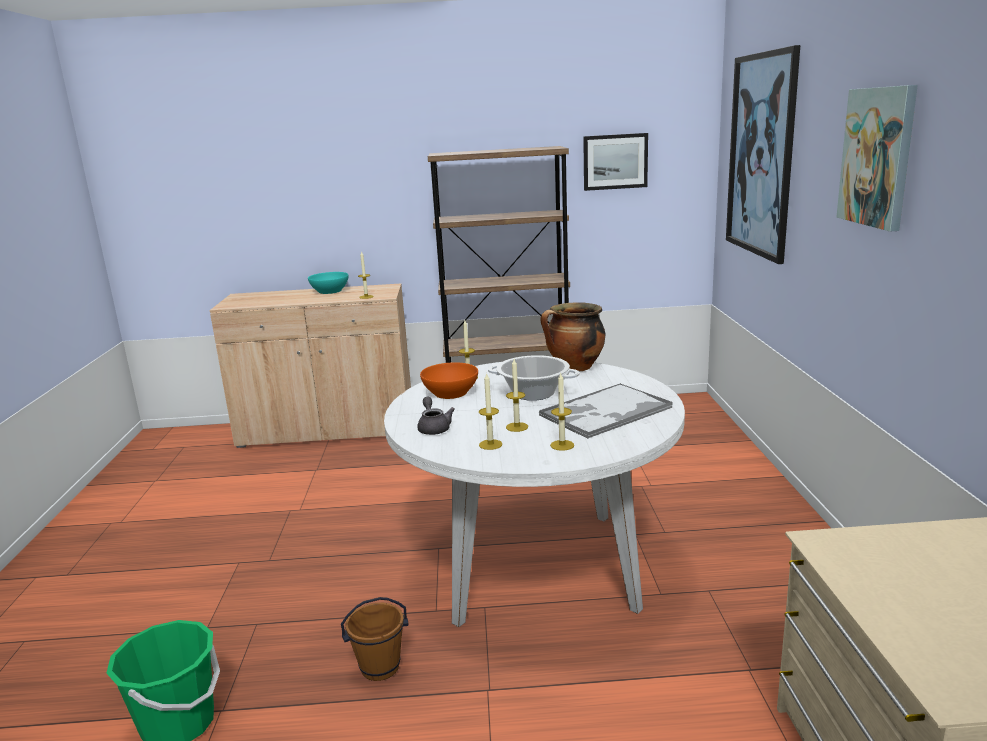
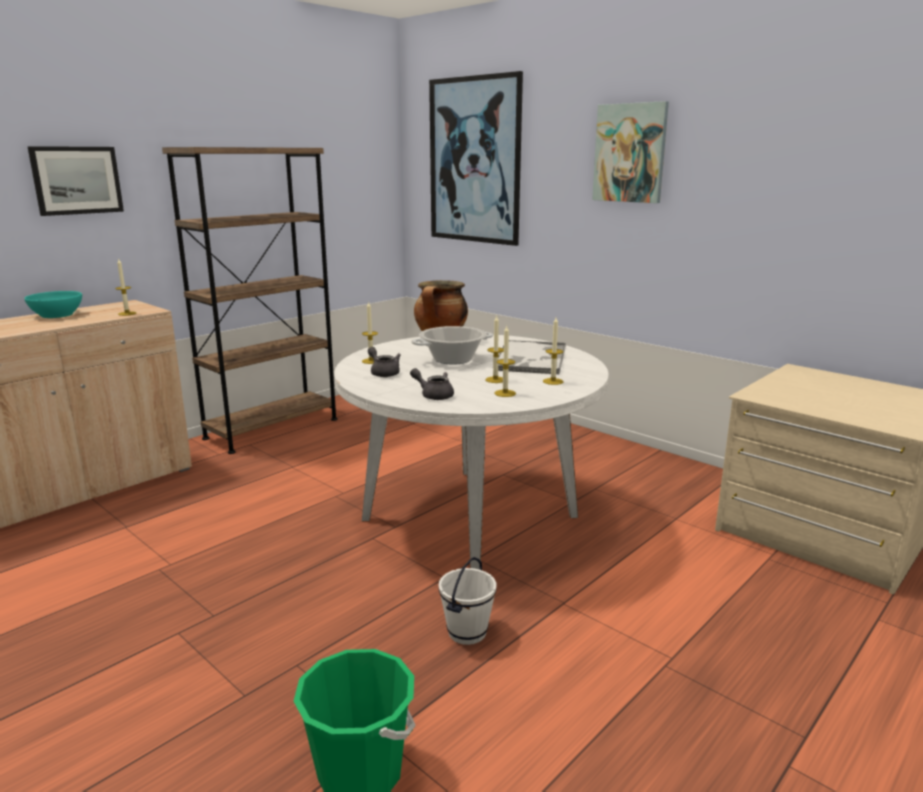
camera: 45 degrees left, 0 degrees up
(380, 667) = (466, 632): brown bucket -> white bucket
(450, 393) = (383, 373): orange bowl -> grey teapot
(615, 161) = (330, 167): picture -> picture (77, 180)

